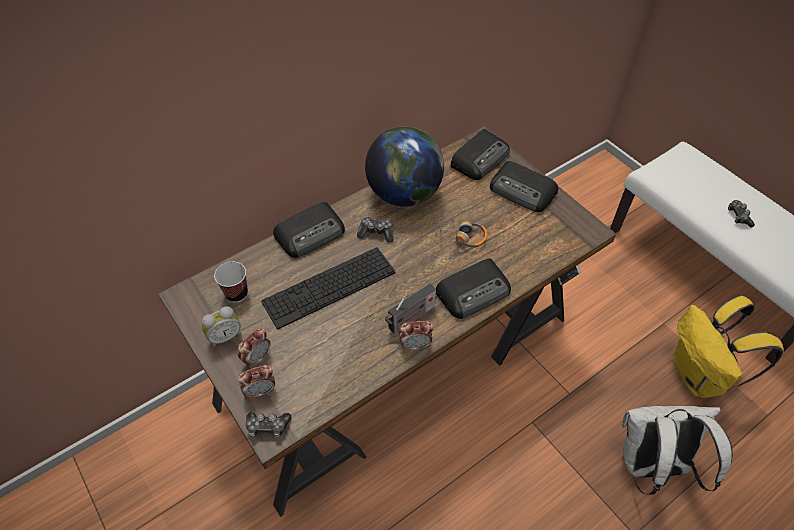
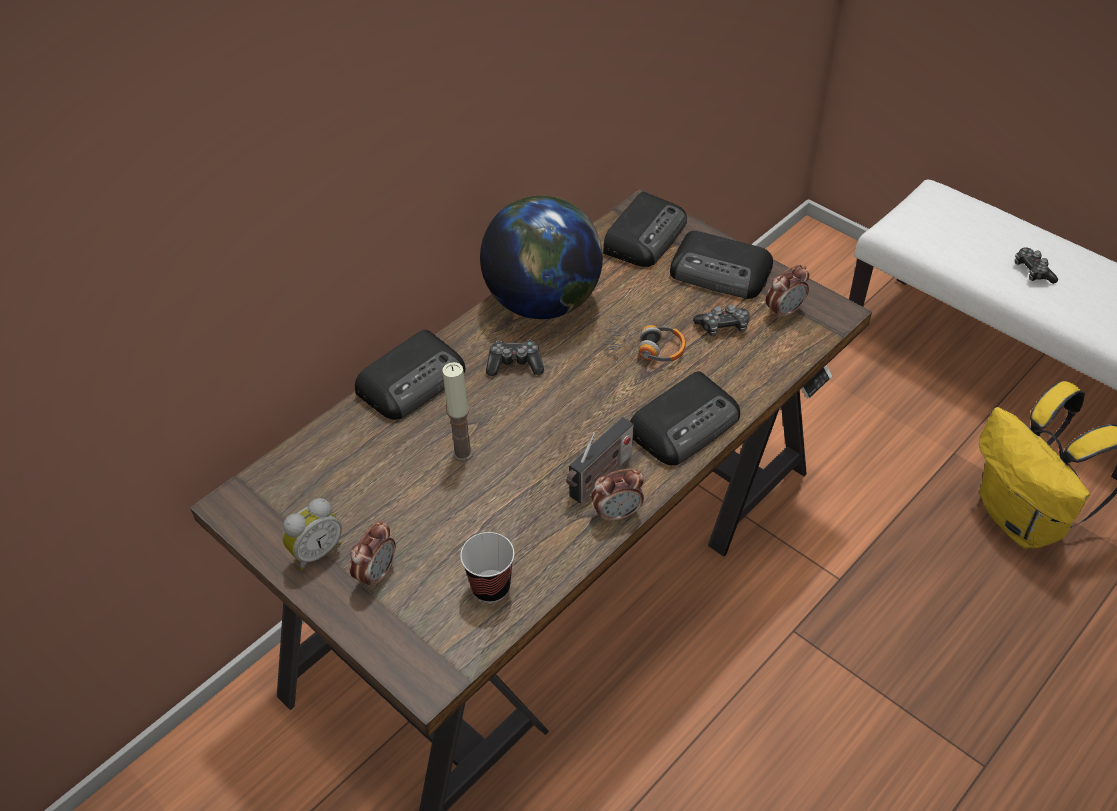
camera: 10 degrees left, 5 degrees down
(236, 293) = (318, 486): cup -> cup (491, 587)
(260, 391) = (395, 621): alarm clock -> alarm clock (784, 312)
(268, 427) = (420, 670): game controller -> game controller (723, 327)
(329, 287) = (462, 453): keyboard -> candle
(651, 466) = (985, 661): white backpack -> none

